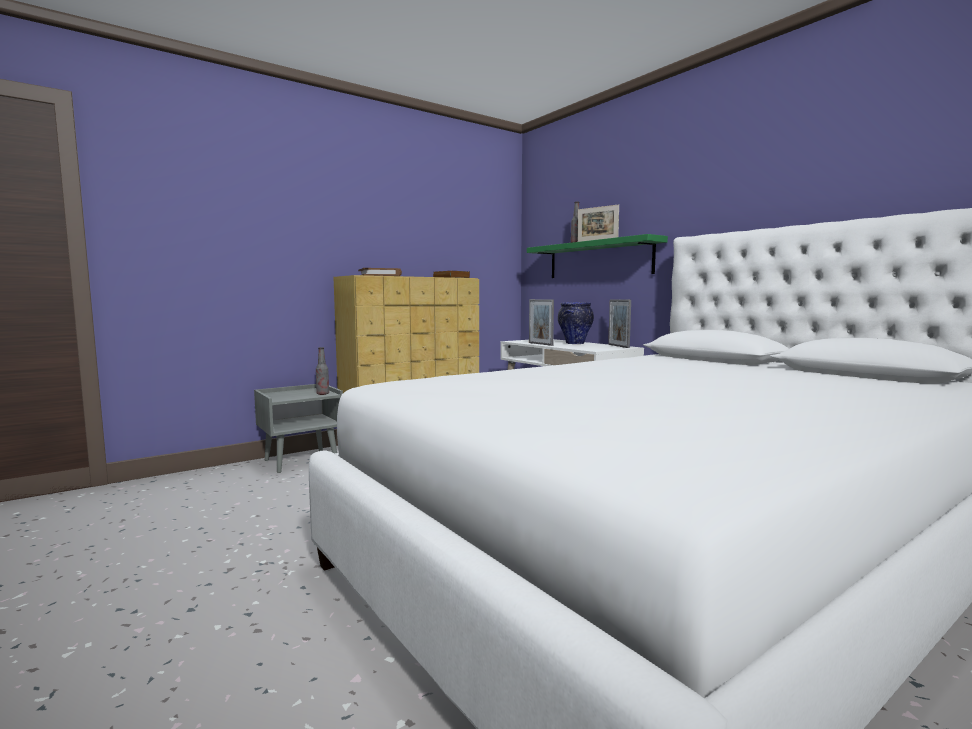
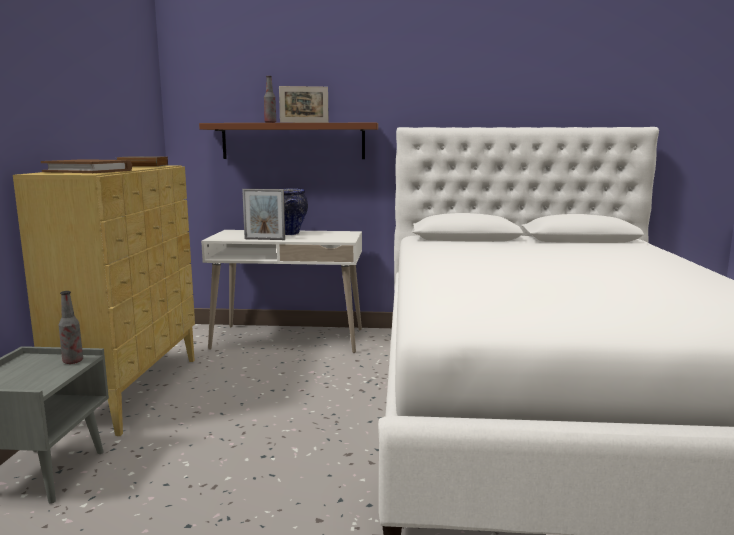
camera: 50 degrees left, 5 degrees up
(598, 259) = (293, 141): green shelf -> brown shelf
(618, 346) = (338, 232): picture frame -> none

